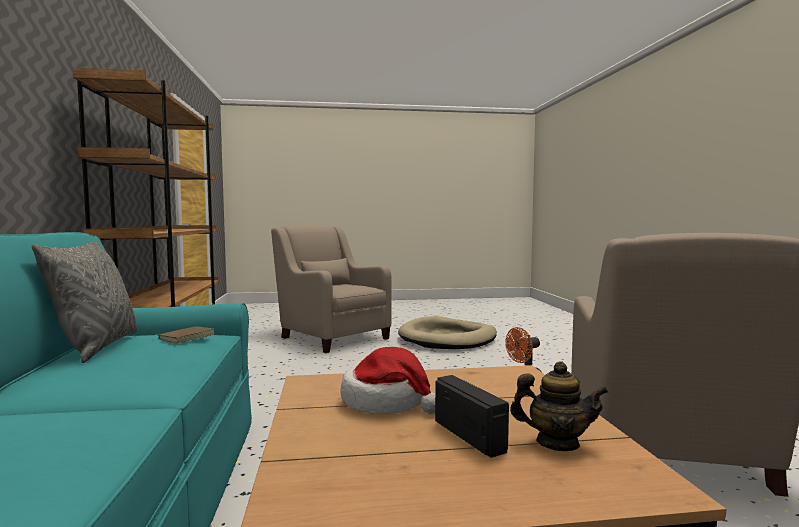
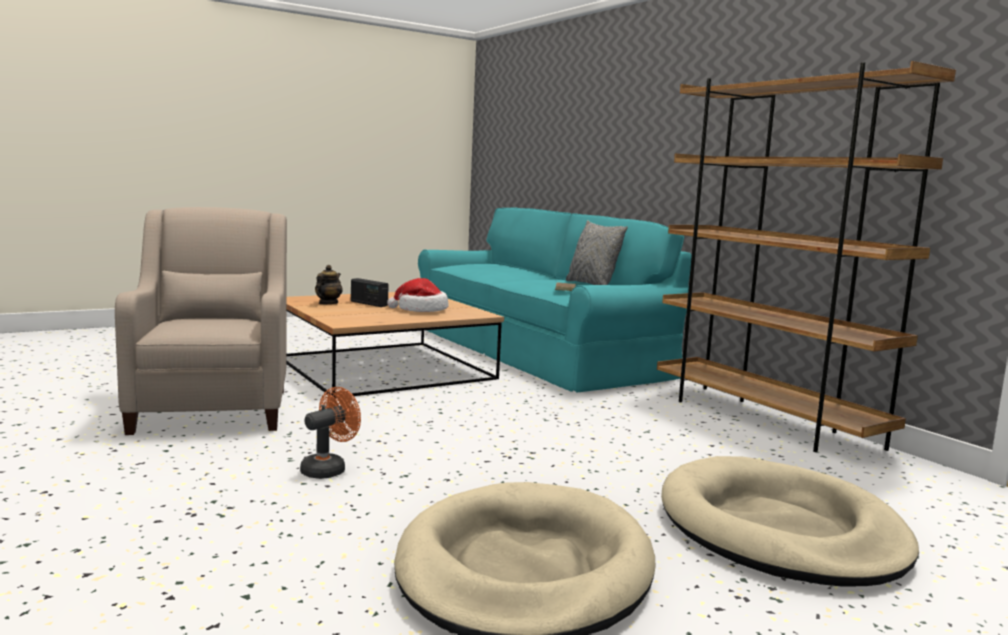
camera: 155 degrees right, 5 degrees up
(332, 337) = (780, 530): beige armchair -> beige dog bed
(557, 443) = (328, 303): teapot -> teapot turned 120 degrees clockwise

